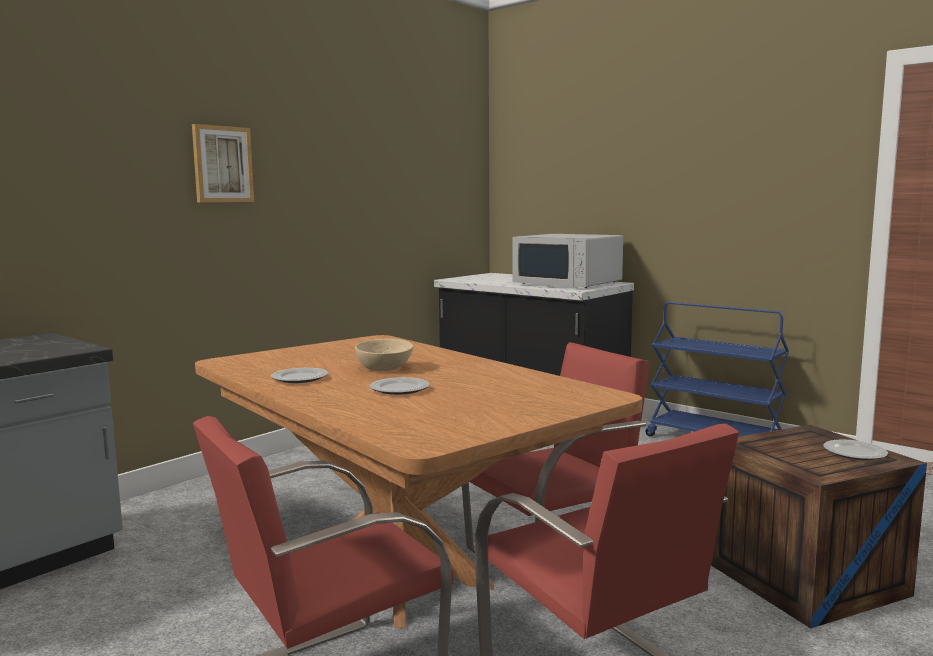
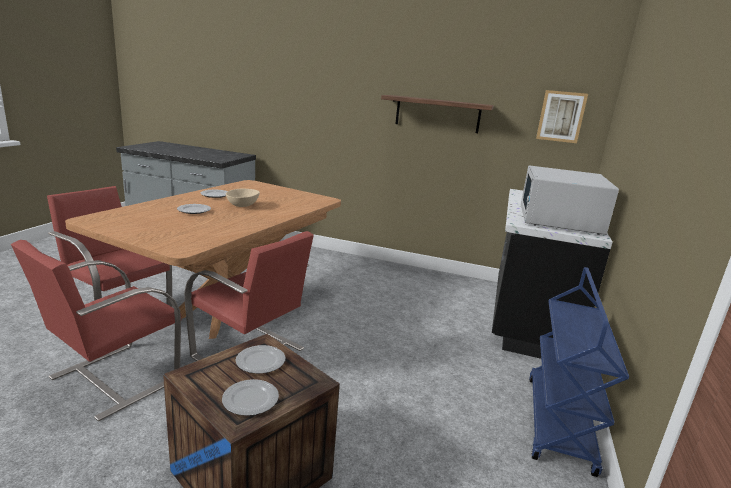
camera: 65 degrees right, 10 degrees up
(222, 164) = (348, 83): picture -> picture (561, 116)
(348, 199) = (437, 114): none -> shelf
(780, 446) = (260, 362): none -> plate

